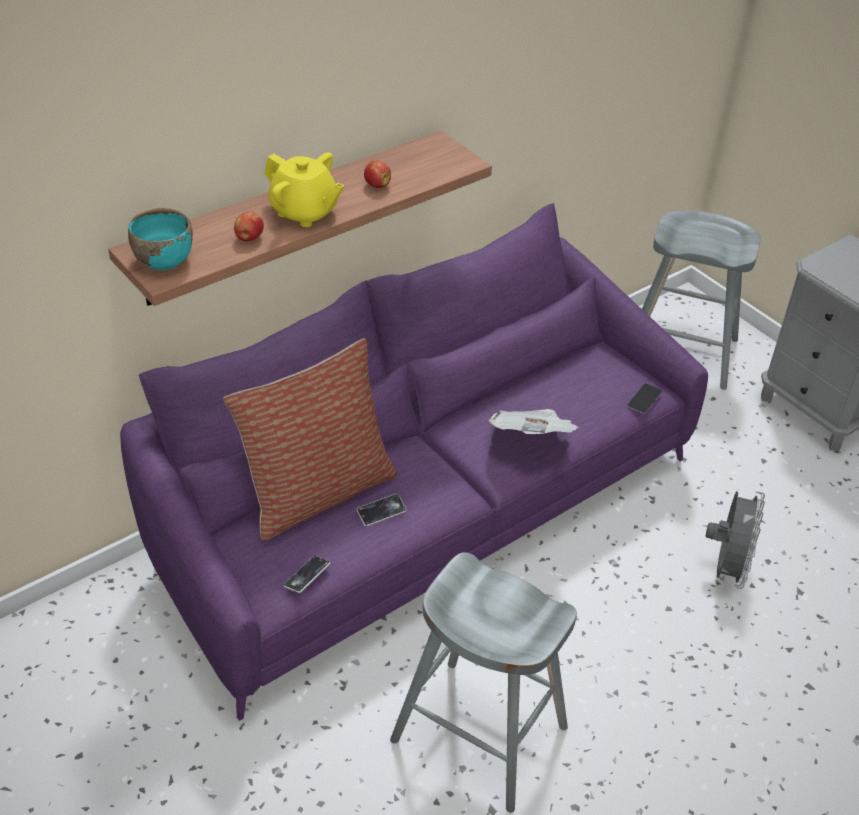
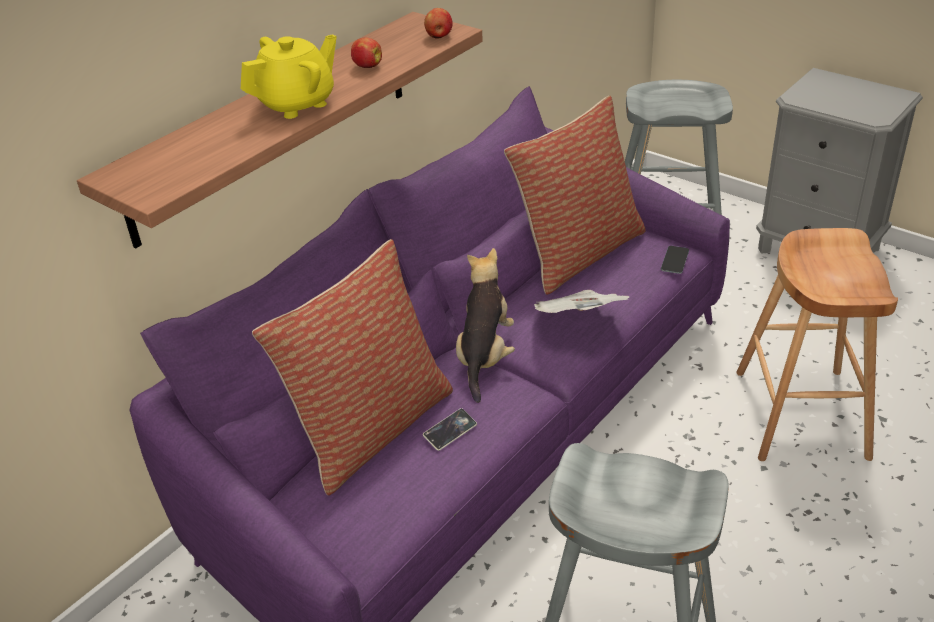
camera: 10 degrees left, 5 degrees down
(163, 260) = (148, 177): turquoise bowl -> none
(249, 238) = (243, 138): apple -> apple (439, 37)
(304, 212) = (297, 104): yellow teapot -> yellow teapot turned 60 degrees counterclockwise
(307, 576) = (392, 521): phone -> none
(436, 450) = (485, 356): none -> plush toy
(558, 370) = (578, 253): none -> pillow
(725, 568) = (801, 414): grey fan -> brown stool

